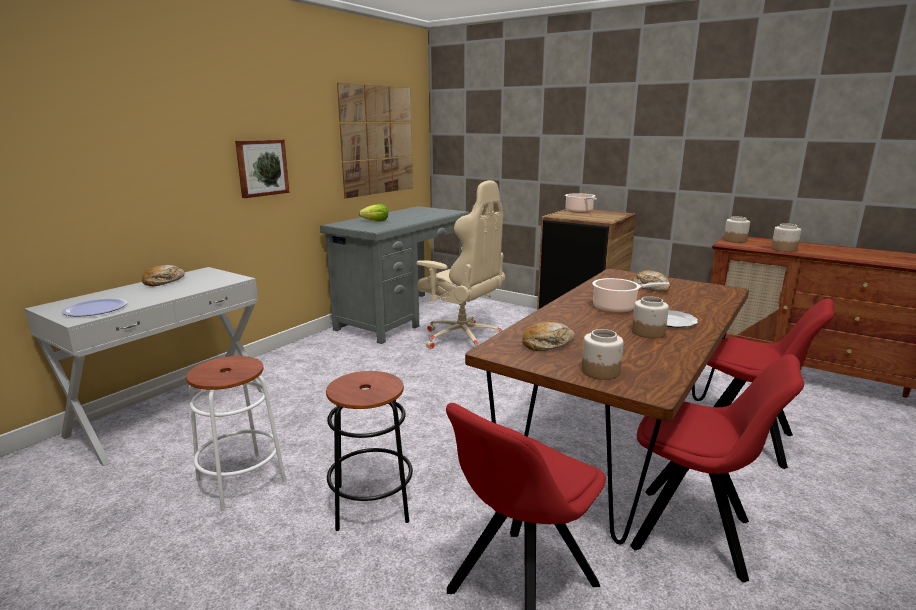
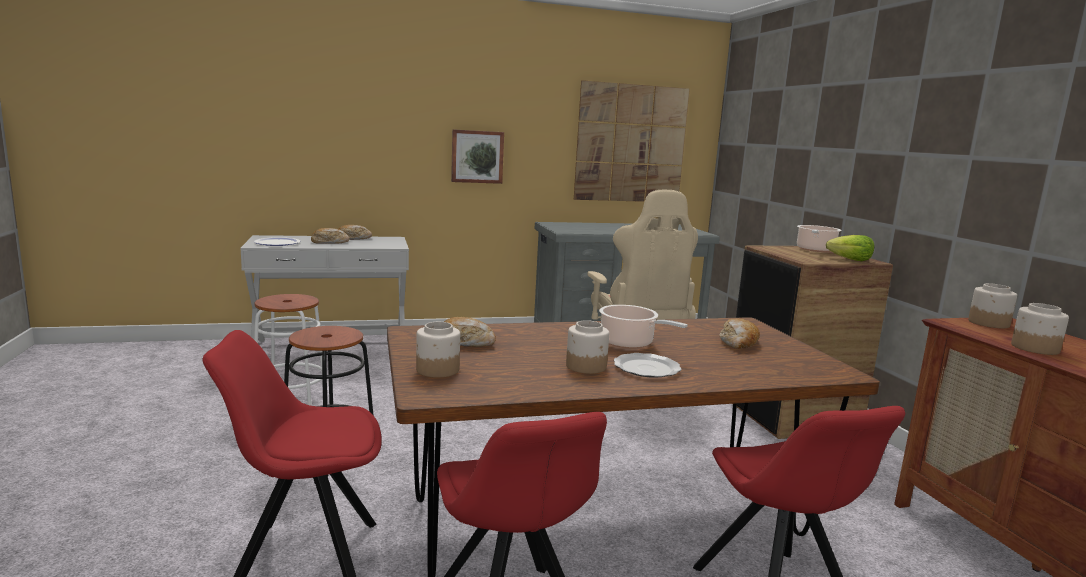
camera: 40 degrees right, 5 degrees down
(154, 292) = (329, 242): none -> bread
(375, 221) = (590, 227): lettuce -> lettuce (850, 260)

